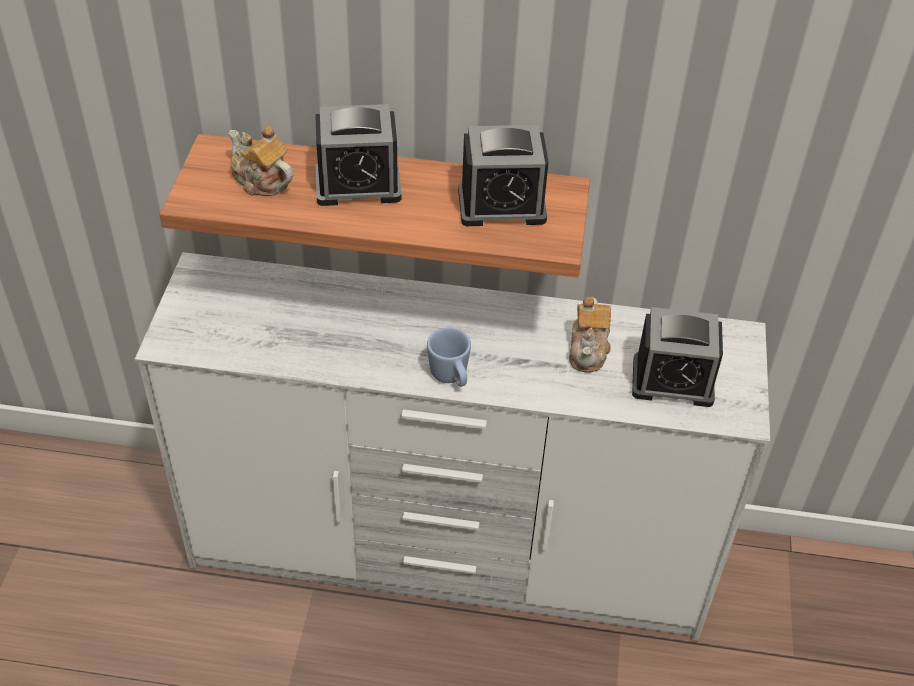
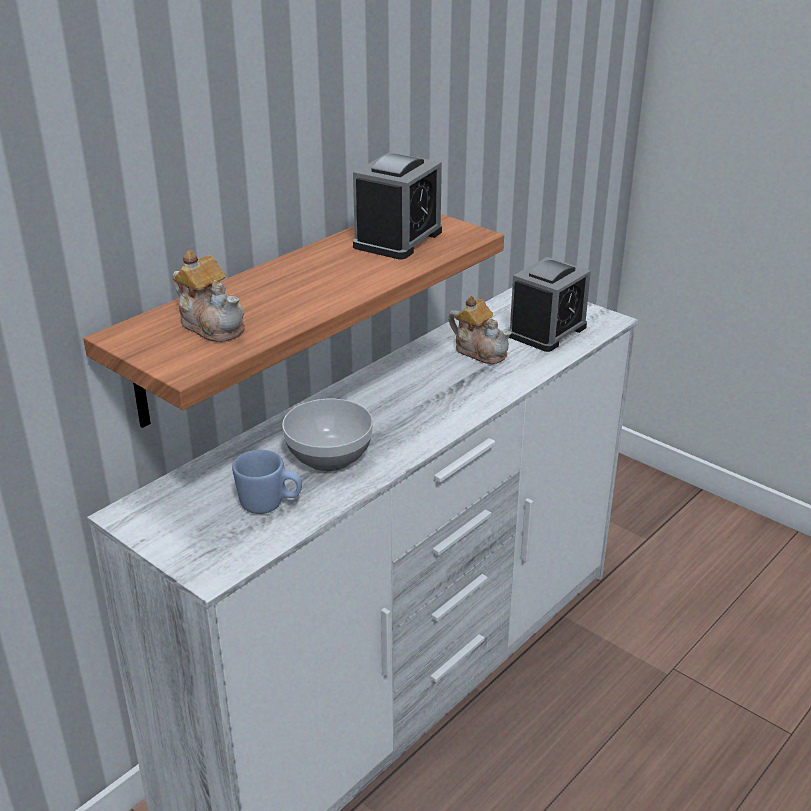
camera: 55 degrees left, 15 degrees down
(261, 181) = (212, 325): teapot -> teapot turned 120 degrees counterclockwise
(343, 333) = (328, 457): none -> bowl
(358, 184) = (286, 284): alarm clock -> none
(451, 377) = (444, 421): blue mug -> blue mug (270, 505)

